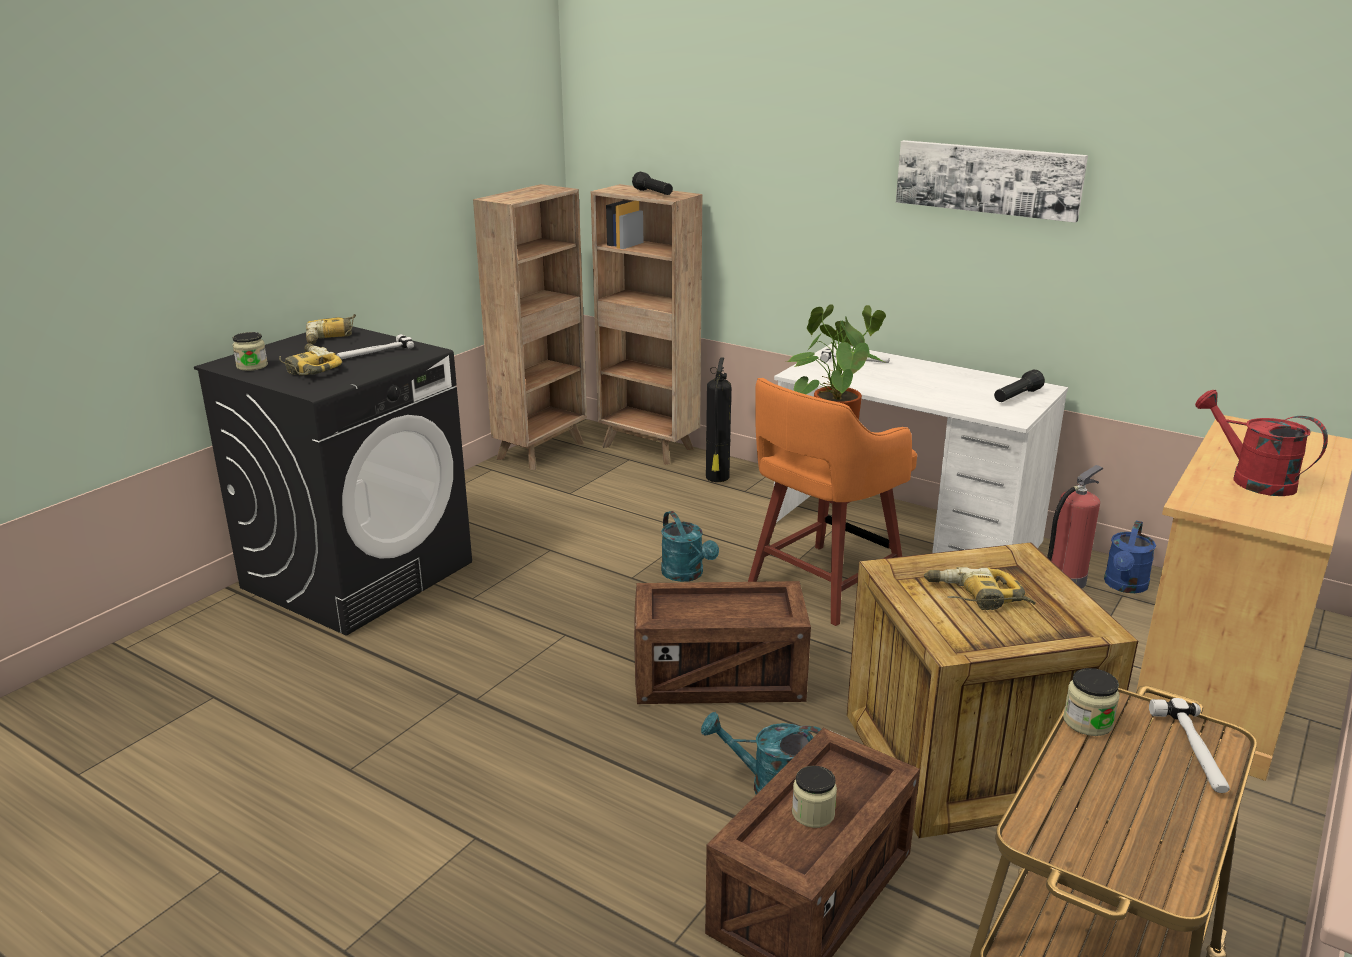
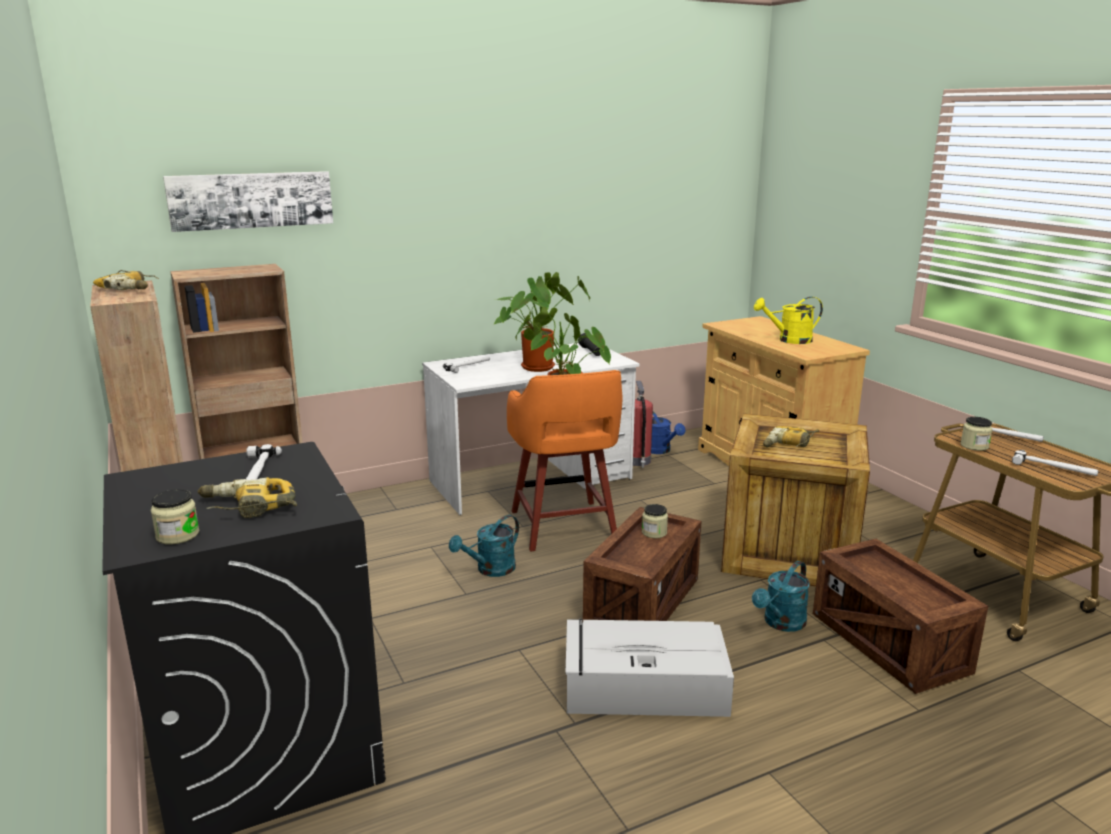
camera: 60 degrees left, 5 degrees down
(332, 337) = (157, 483): power drill -> power drill (130, 288)
(562, 720) = (642, 686): none -> grey storage box
(653, 193) = (239, 270): black flashlight -> none
(686, 575) = (490, 570): turquoise watering can -> turquoise watering can turned 135 degrees clockwise
(717, 478) = (359, 512): fire extinguisher -> none
(813, 813) = (903, 582): jar -> jar (654, 533)
(912, 387) = (539, 366): none -> potted plant
(988, 179) = (521, 211): picture -> picture (251, 200)
(1088, 811) = (1054, 468): none -> hammer
(1251, 479) = (789, 340): red watering can -> yellow watering can

